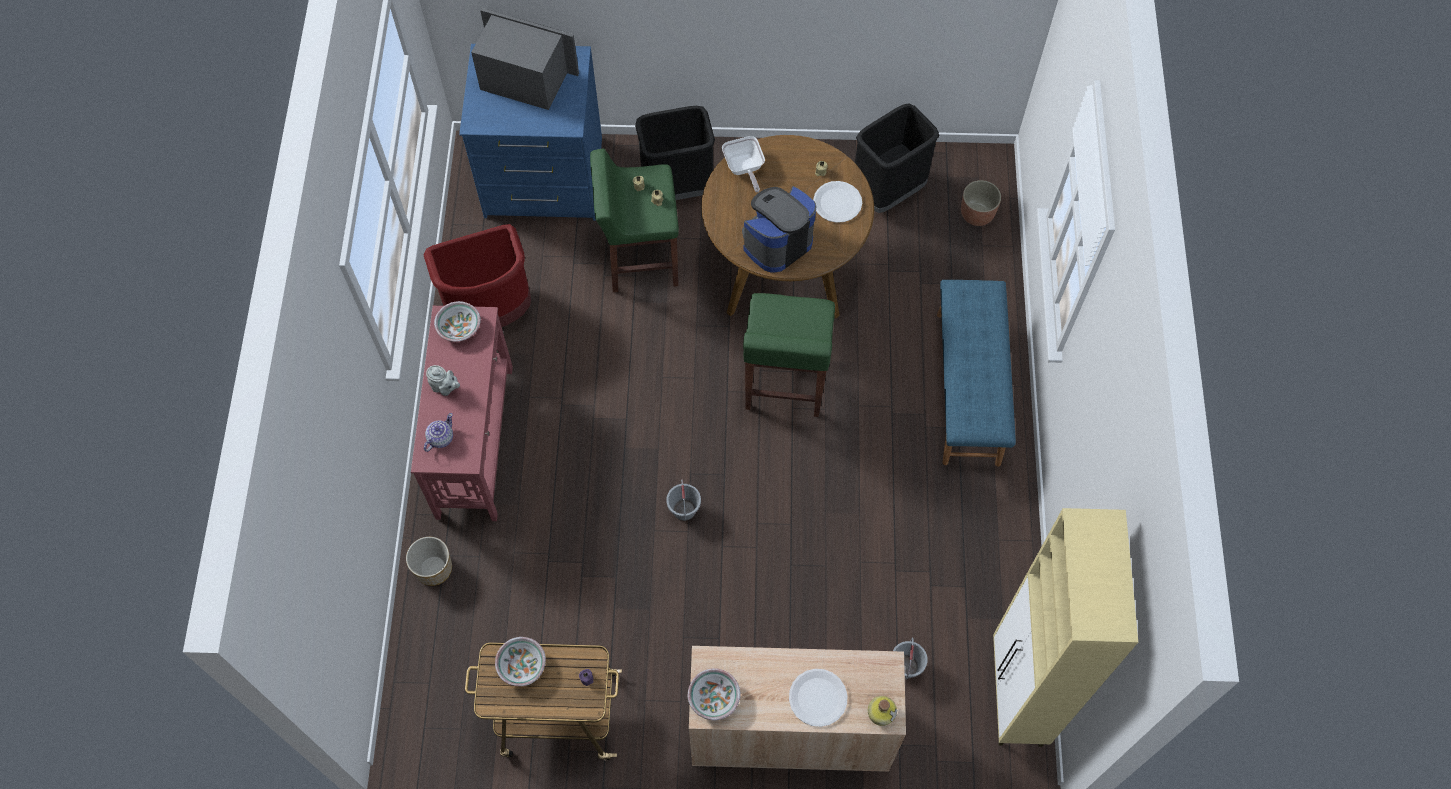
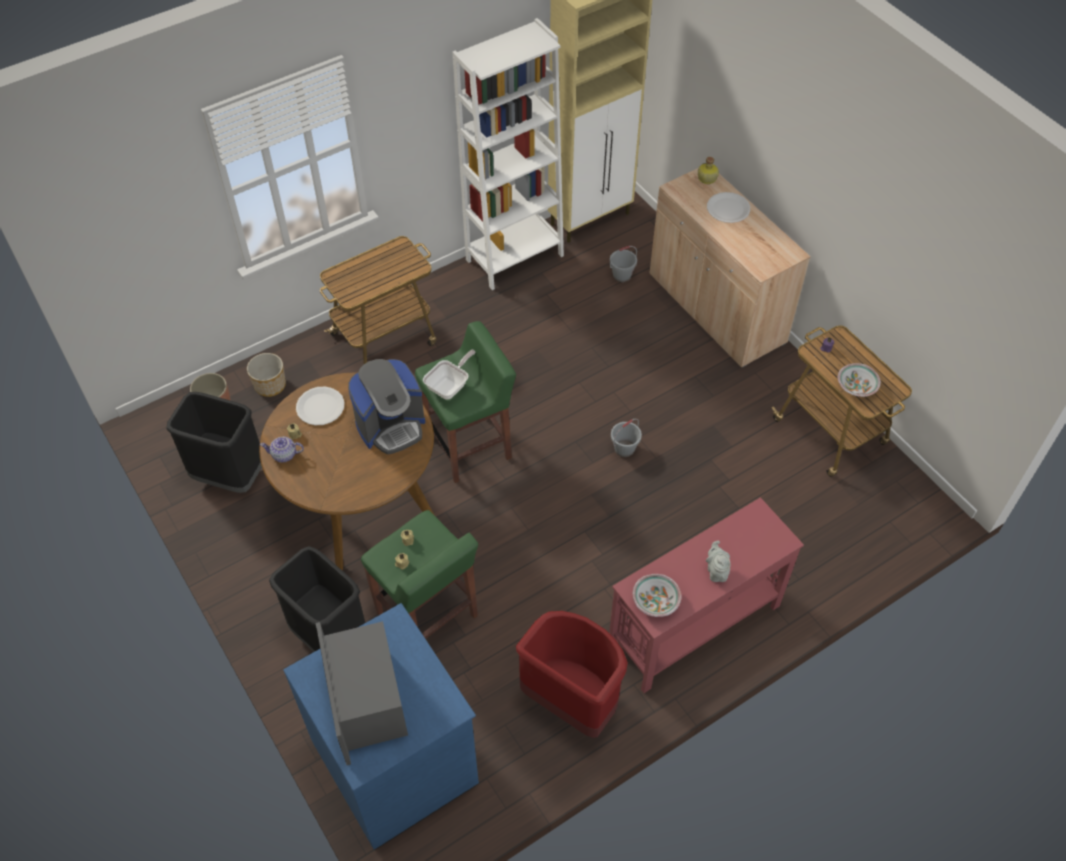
camera: 125 degrees left, 10 degrees down
(433, 568) = (814, 579): planter -> planter (270, 385)
(440, 438) = (759, 543): teapot -> teapot (284, 455)
(713, 698) = (780, 254): bowl -> none
(744, 169) = (330, 489): frying pan -> frying pan (450, 386)
(776, 242) = (391, 426): coffee machine -> coffee machine turned 45 degrees counterclockwise
(969, 388) = (385, 338): blue bench -> cart
(1005, 574) = (514, 257): none -> white bookcase

